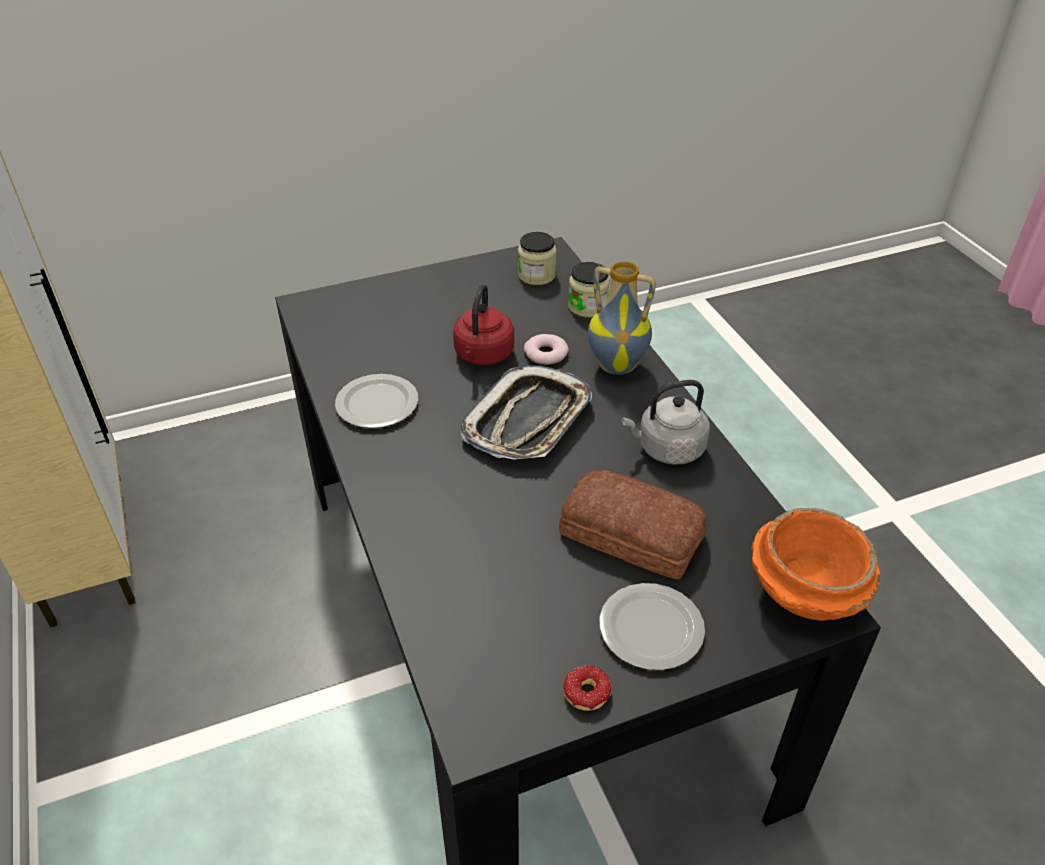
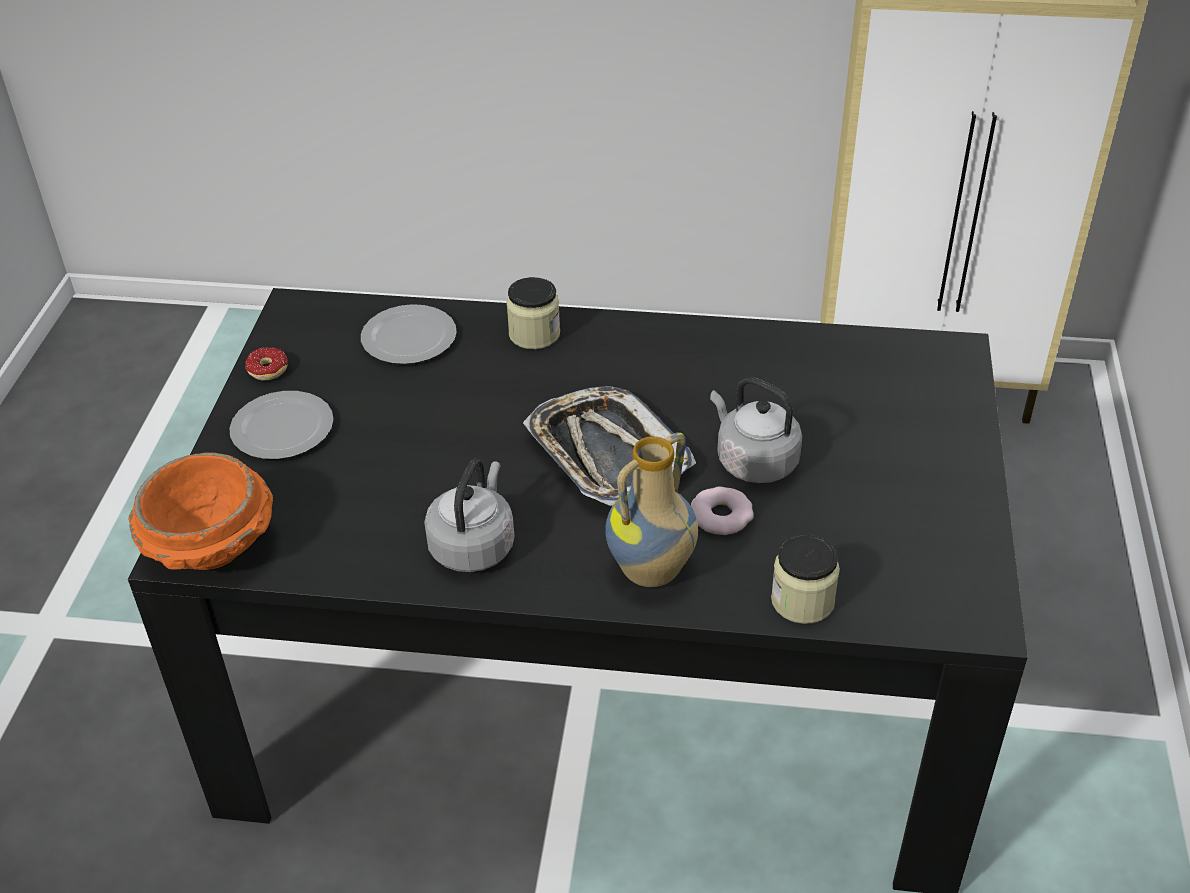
camera: 120 degrees right, 0 degrees up
(375, 404) = (719, 356): plate -> plate (409, 337)
(483, 356) = (753, 461): red kettle -> grey kettle
(536, 275) = (917, 580): jar -> jar (534, 334)
(632, 536) = (385, 462): bread -> none

